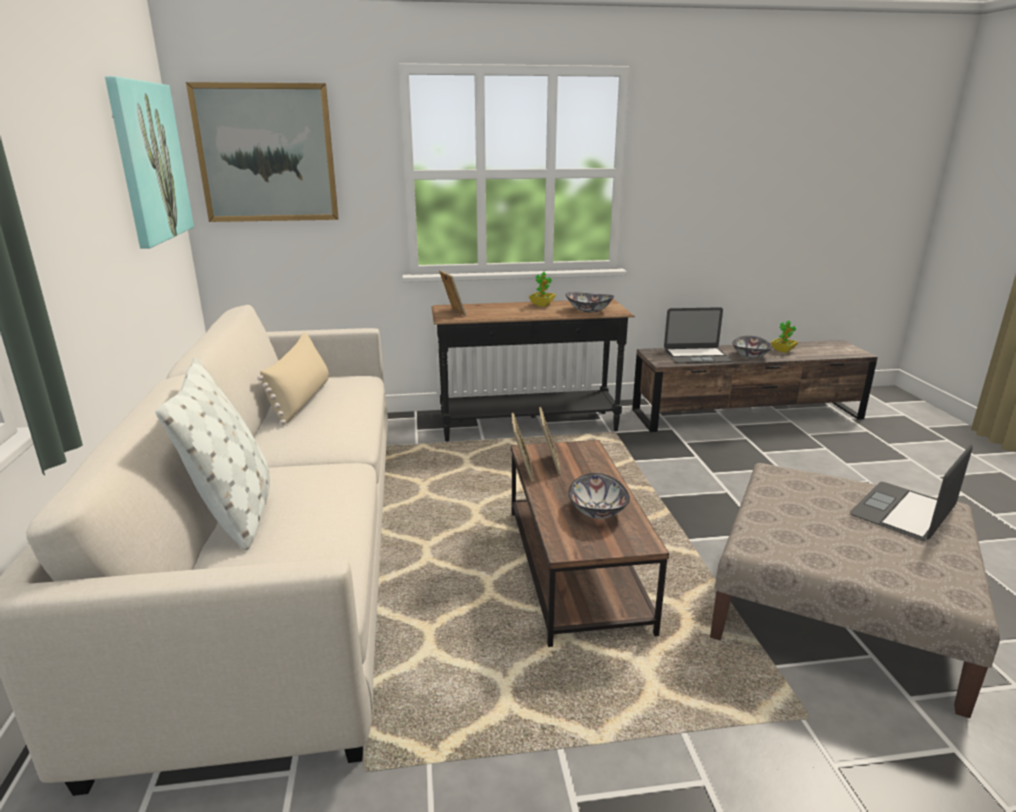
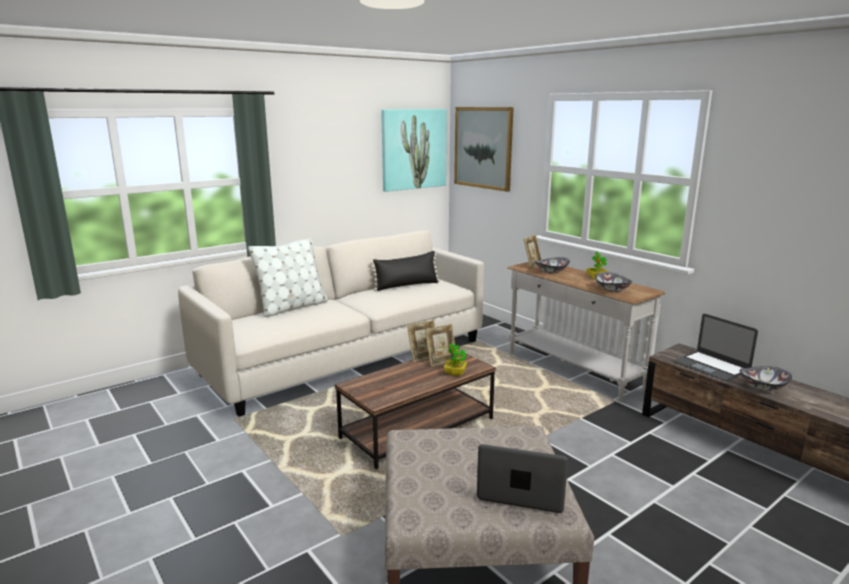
camera: 60 degrees right, 5 degrees down
(301, 400) = (406, 285): beige pillow -> black pillow
(529, 426) = (572, 370): black console table -> white console table
(597, 511) = (399, 384): bowl -> bowl (551, 271)
(783, 351) = (817, 400): potted plant -> potted plant (455, 373)

